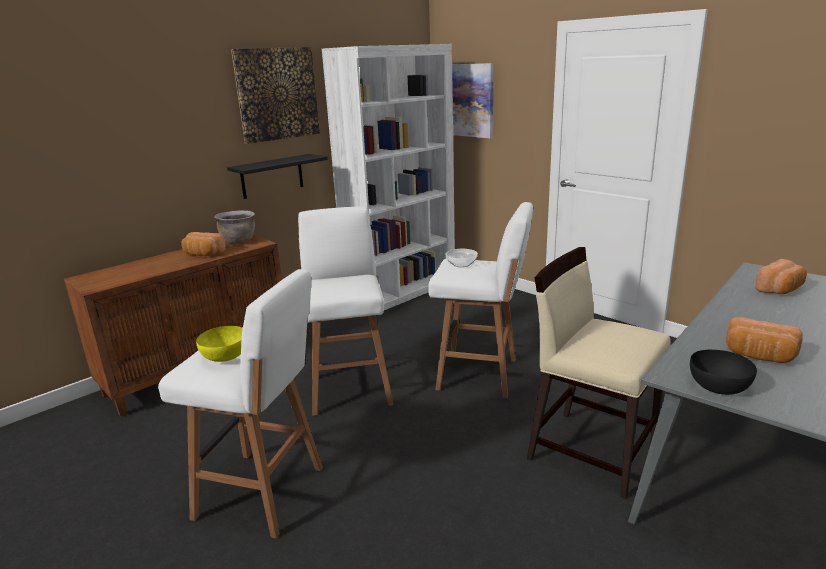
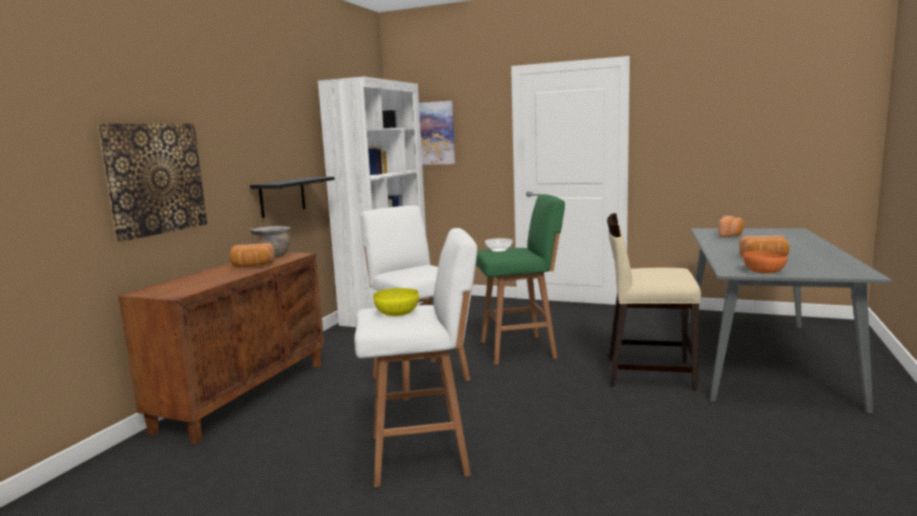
camera: 25 degrees left, 10 degrees down
(277, 94) = (285, 118): picture -> picture (155, 179)
(481, 375) = (520, 349): white stool -> green stool
(718, 386) = (763, 271): black bowl -> orange bowl

